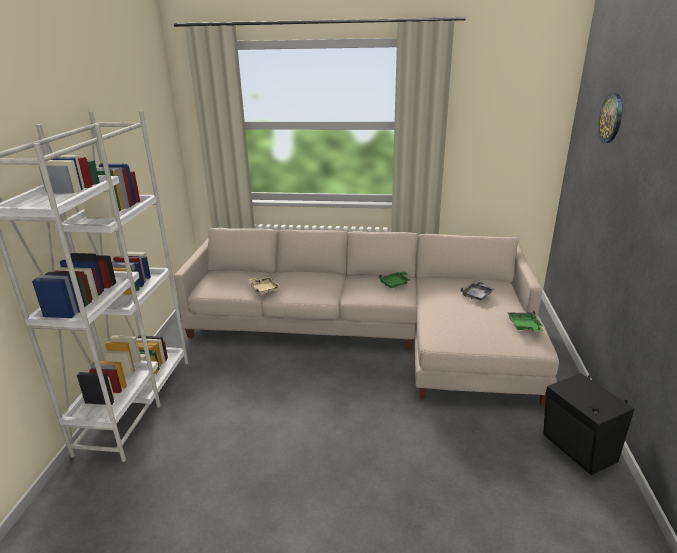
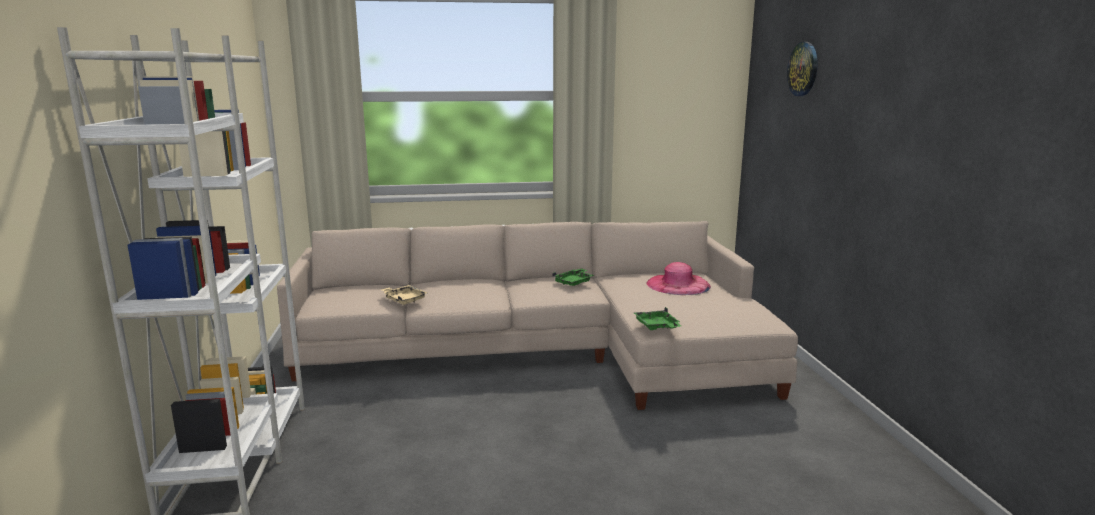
camera: 15 degrees left, 10 degrees down
(477, 295) = (678, 284): grey tray -> pink hat
(524, 326) = (746, 306): green tray -> green tray (657, 326)
(577, 450) = (840, 435): black speaker -> none

